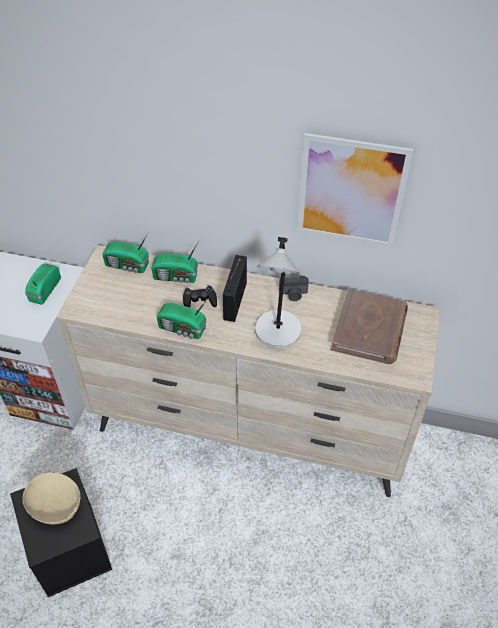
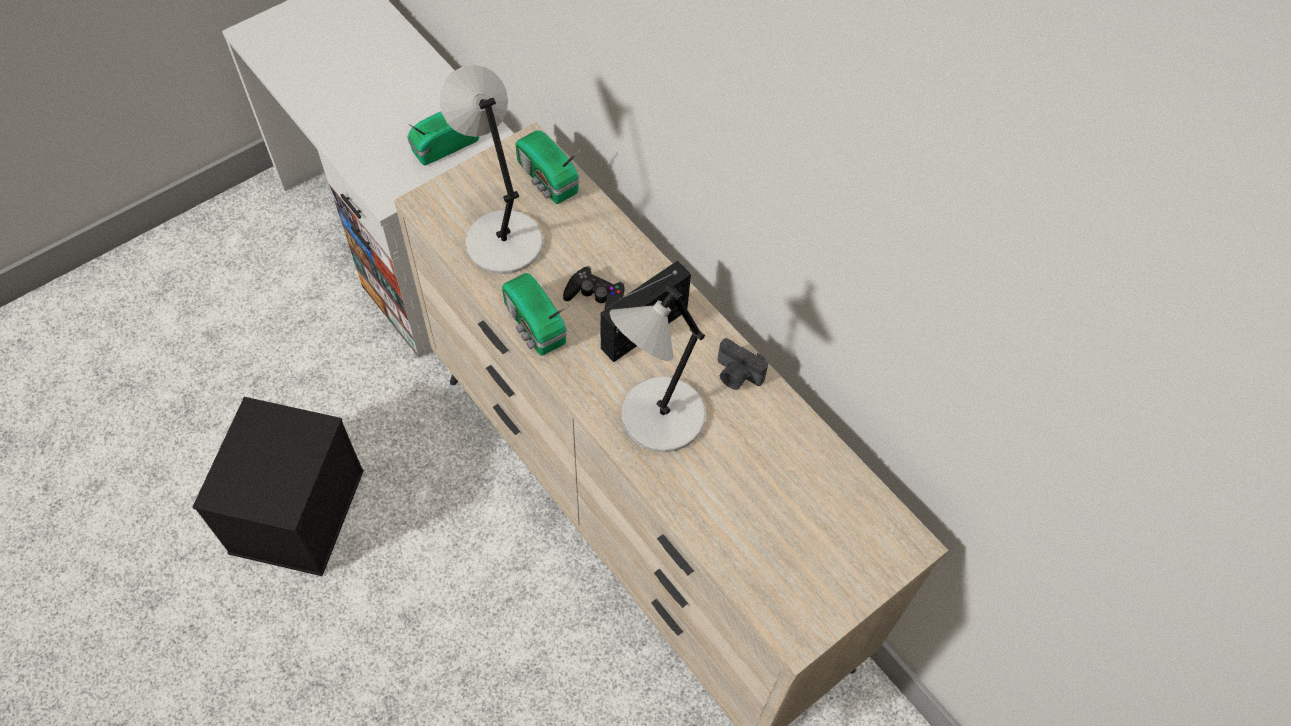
camera: 35 degrees right, 10 degrees up
(56, 506) = (279, 452): beige bowl -> none
(130, 302) = (502, 239): none -> grey table lamp
(176, 277) = (597, 239): radio -> none
(351, 192) = (863, 276): picture -> none
(369, 329) = (798, 509): brown book -> none

